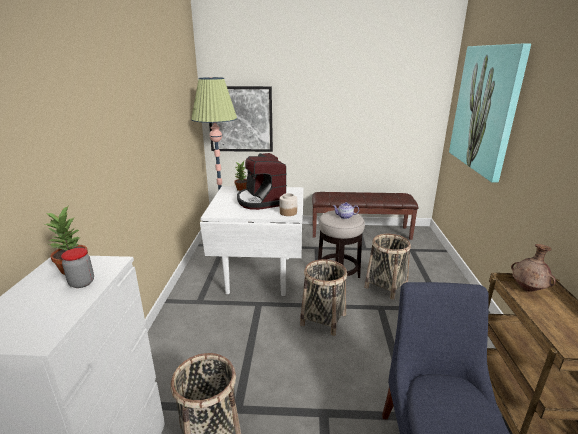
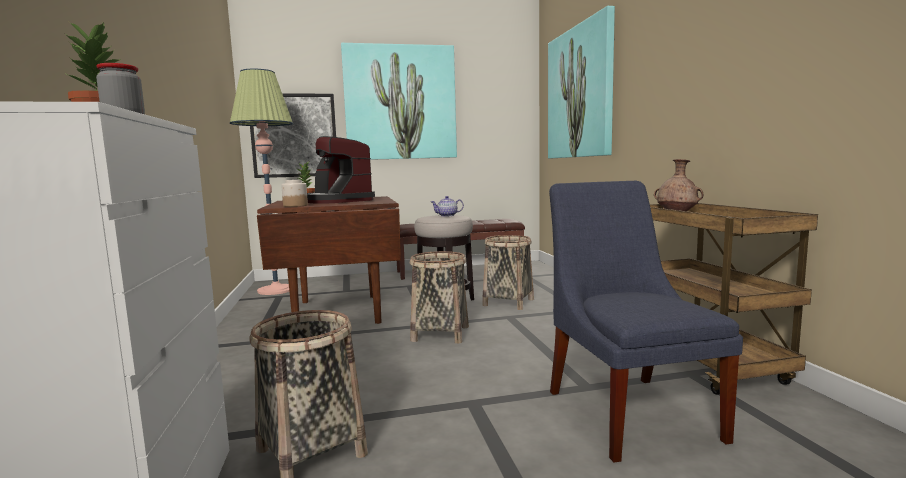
camera: 15 degrees left, 15 degrees down
(260, 274) = (340, 311): white dining table -> brown dining table
(288, 213) = (377, 202): jar -> jar (295, 206)
(325, 94) = (400, 103): none -> picture

